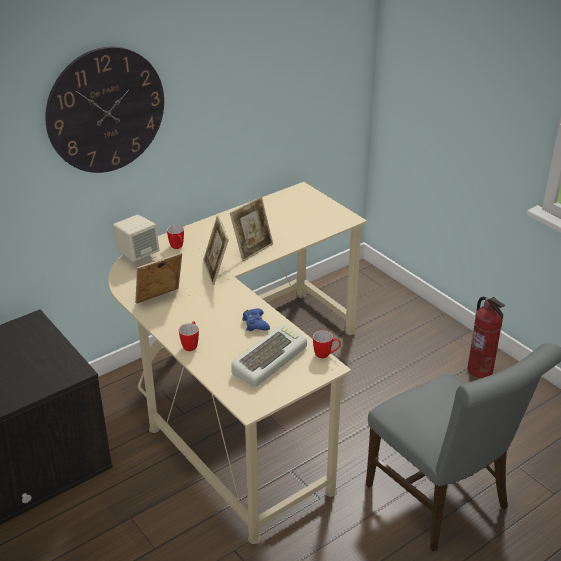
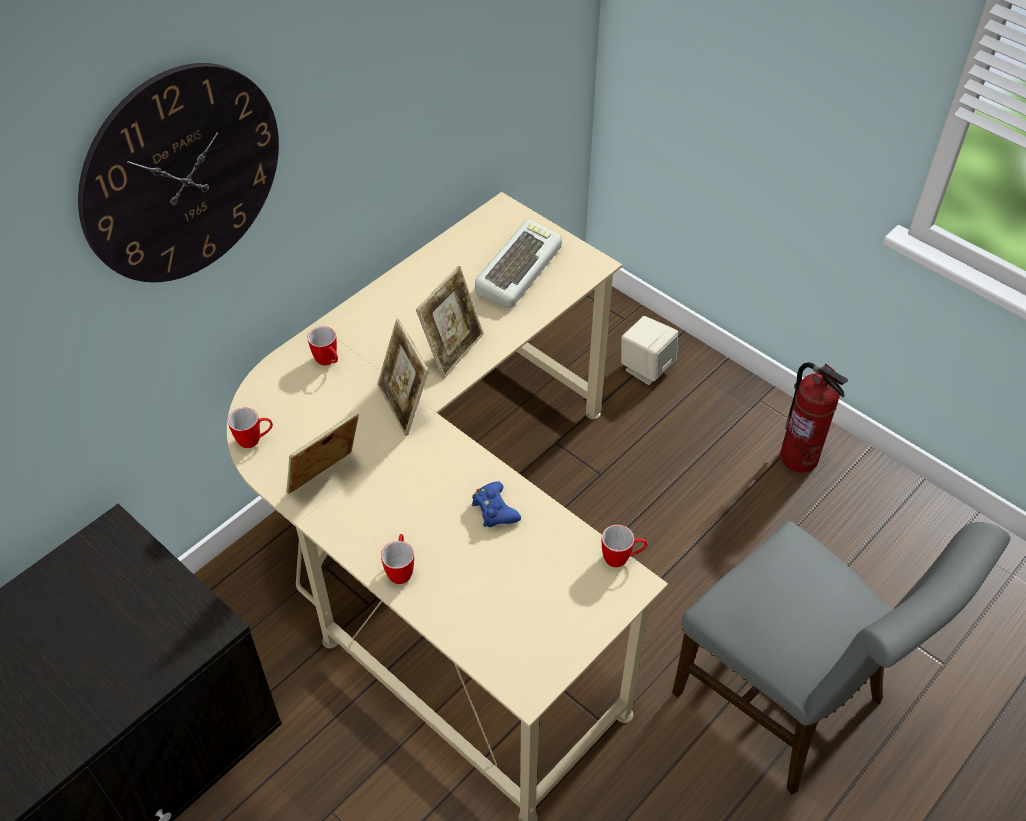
camera: 10 degrees left, 15 degrees up
(124, 278) = (255, 440): none -> mug
(138, 256) = (266, 391): beige speaker -> beige speaker (646, 367)
(268, 359) = (533, 581): keyboard -> keyboard (517, 269)

